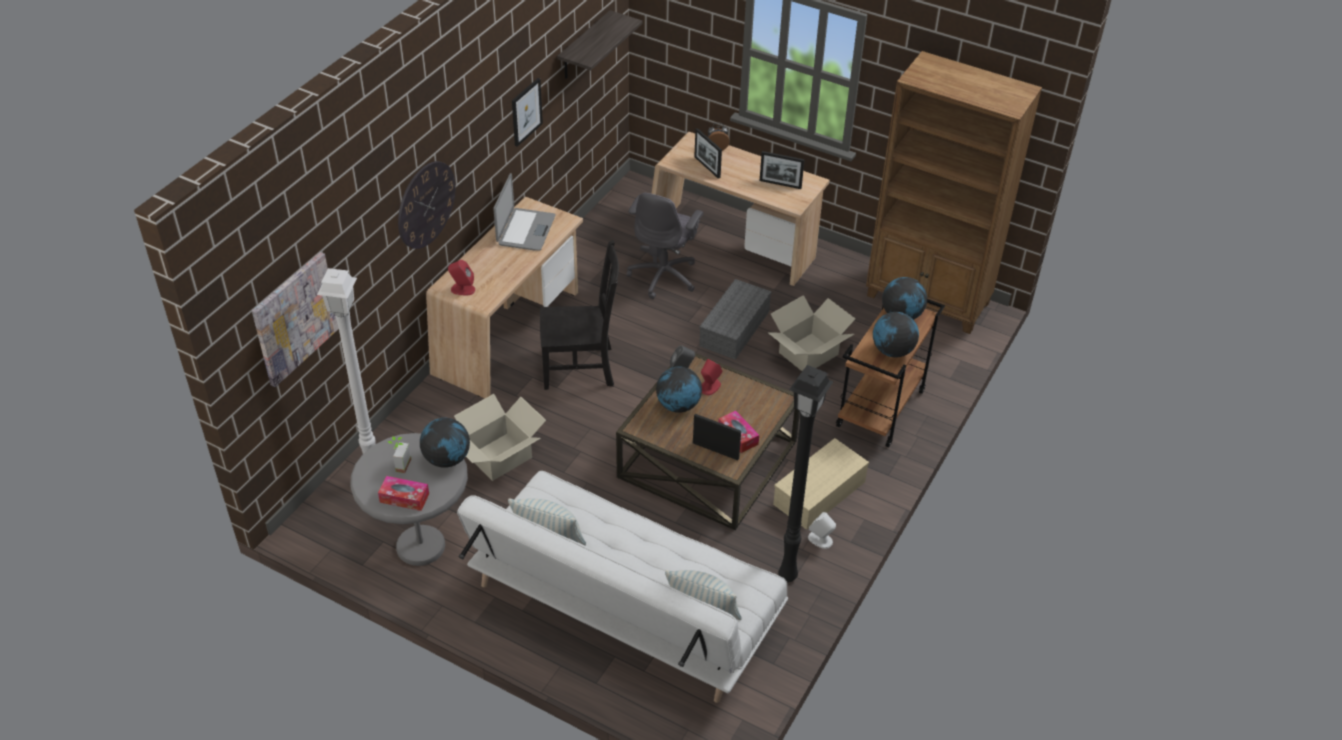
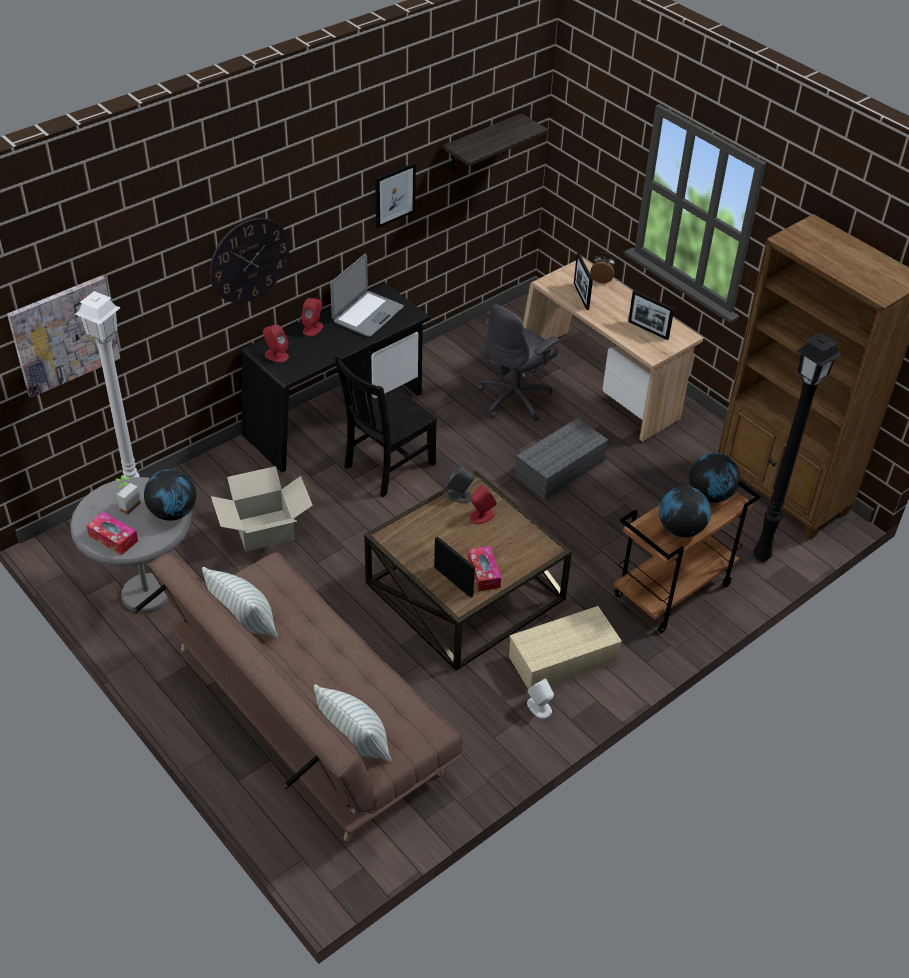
camera: 20 degrees right, 0 degrees up
(482, 255) = (313, 328): none -> red speaker
(510, 334) = (336, 416): beige desk -> black desk
(581, 368) = (387, 466): black chair -> black chair turned 120 degrees clockwise
(624, 605) = (306, 712): white sofa -> brown sofa
(678, 405) = (439, 526): globe -> none
(788, 577) = (485, 736): black floor lamp -> black floor lamp (761, 557)
(809, 353) = (624, 514): cardboard box -> none

